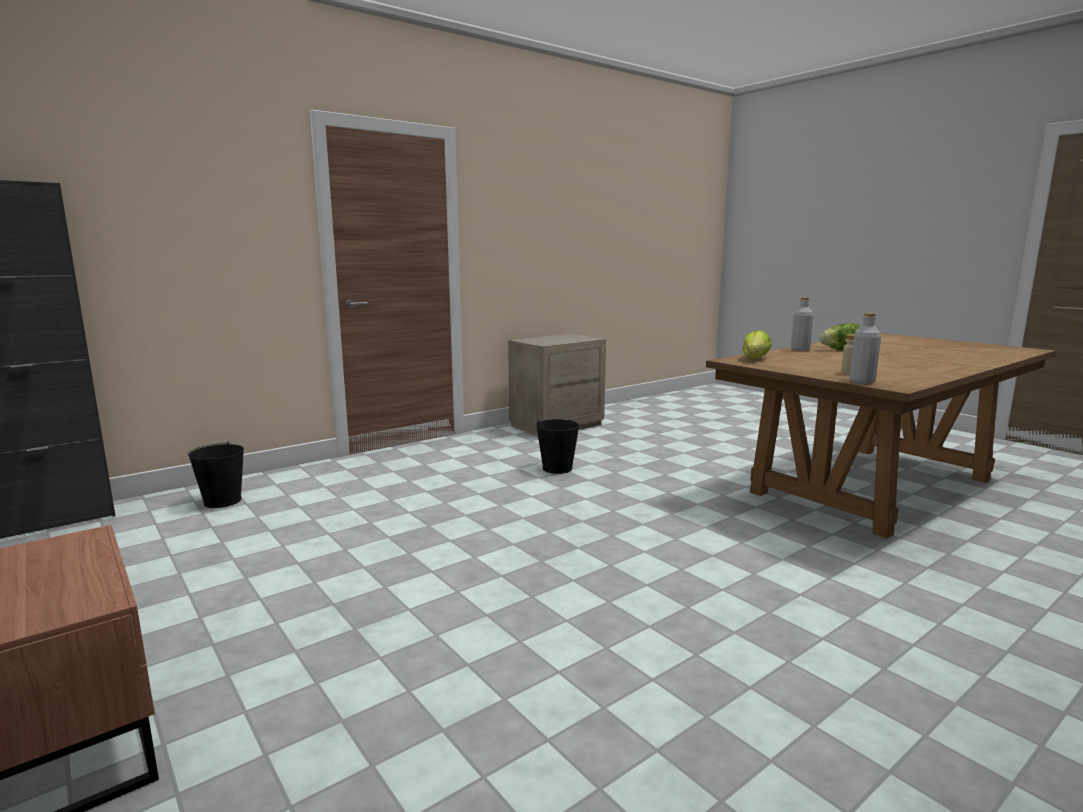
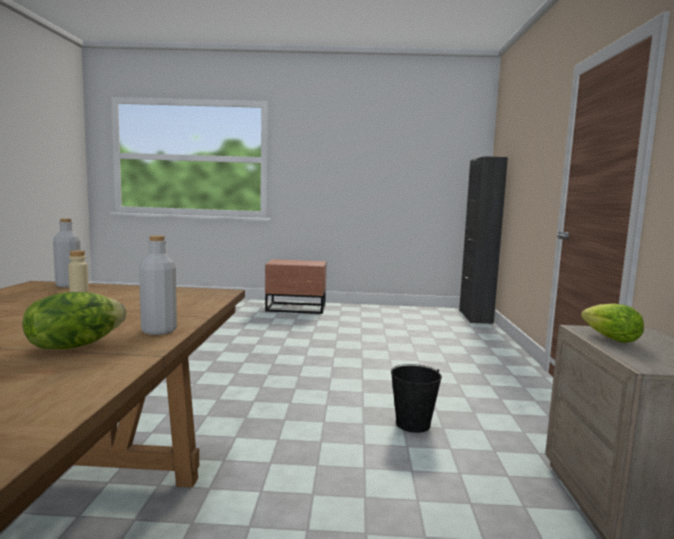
camera: 130 degrees right, 5 degrees down
(223, 501) = (468, 336): black bucket -> none
(755, 359) = (199, 298): lettuce -> lettuce (610, 339)

